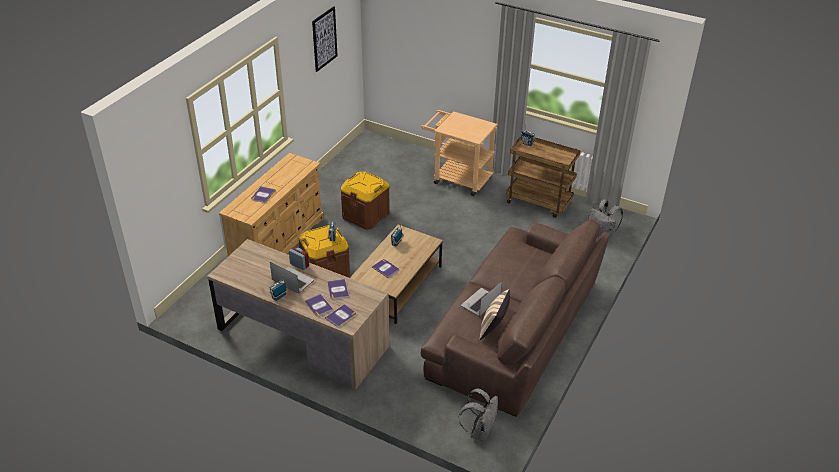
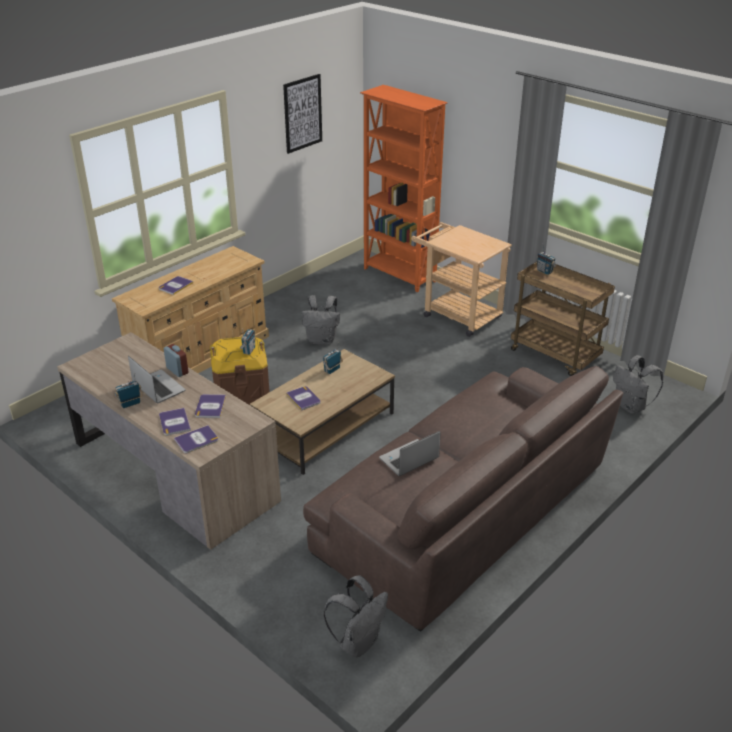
camera: 15 degrees right, 5 degrees down
(365, 215) = (322, 340): brown storage box -> grey backpack
(402, 150) = (399, 275): none -> orange bookcase
(493, 328) = (414, 496): beige pillow -> none

